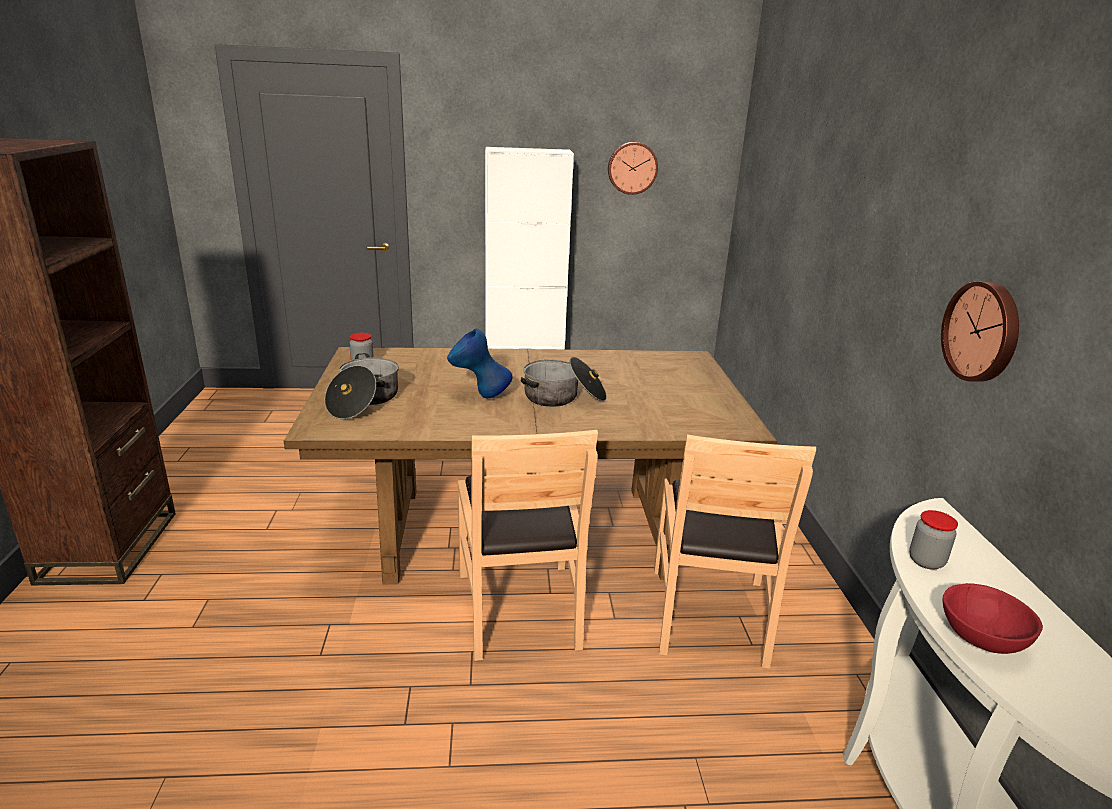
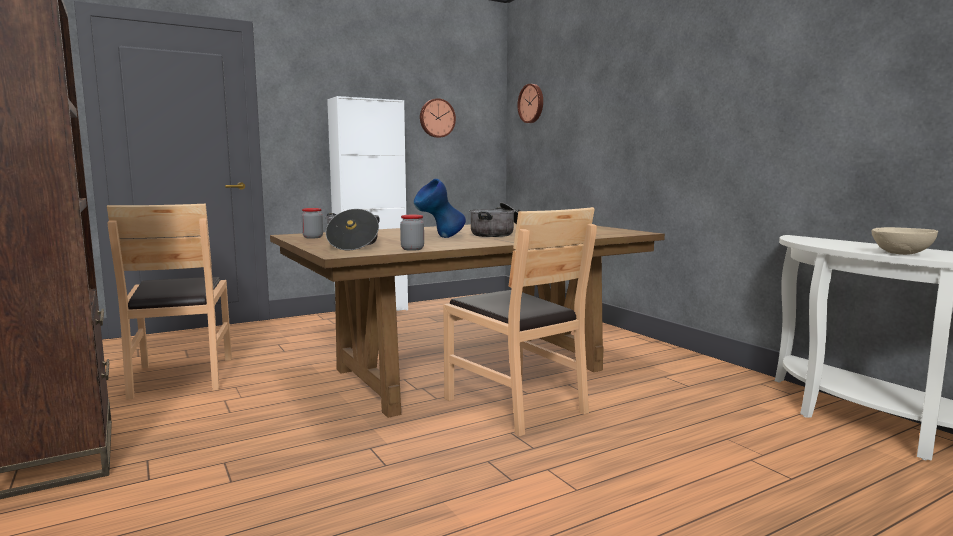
camera: 25 degrees left, 15 degrees down
(709, 614) = (645, 379): brown chair -> brown chair (181, 377)
(926, 561) = (826, 244): jar -> jar (412, 249)
(980, 641) = (902, 254): red bowl -> beige bowl
(983, 331) = (786, 123): wall clock -> wall clock (532, 103)

